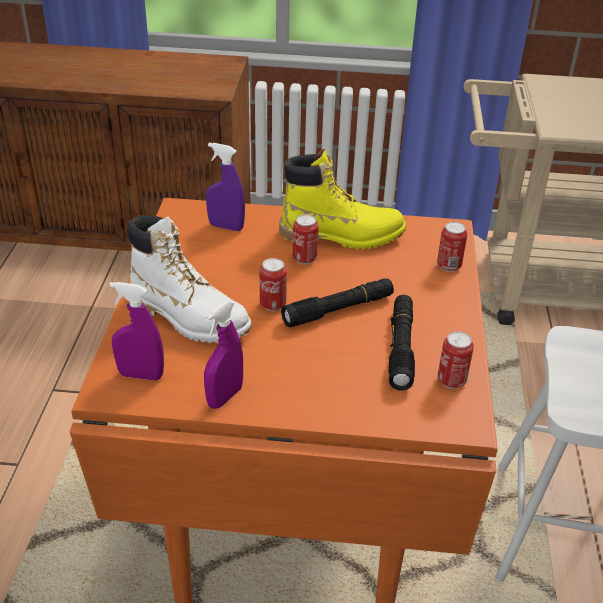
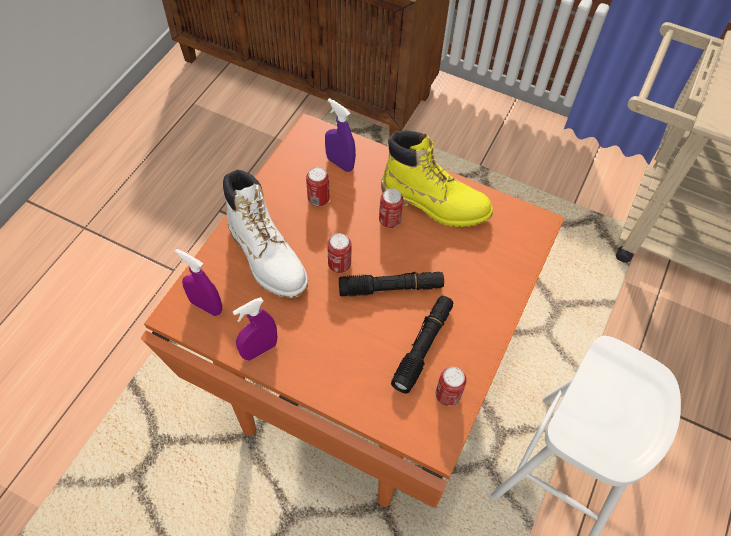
camera: 20 degrees right, 20 degrees up
(449, 266) = (512, 267): can -> can (318, 200)

